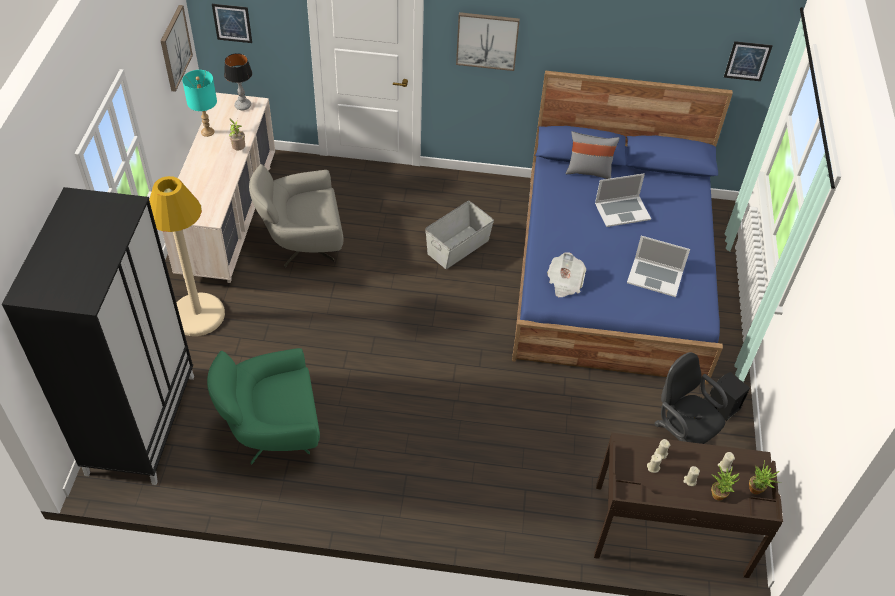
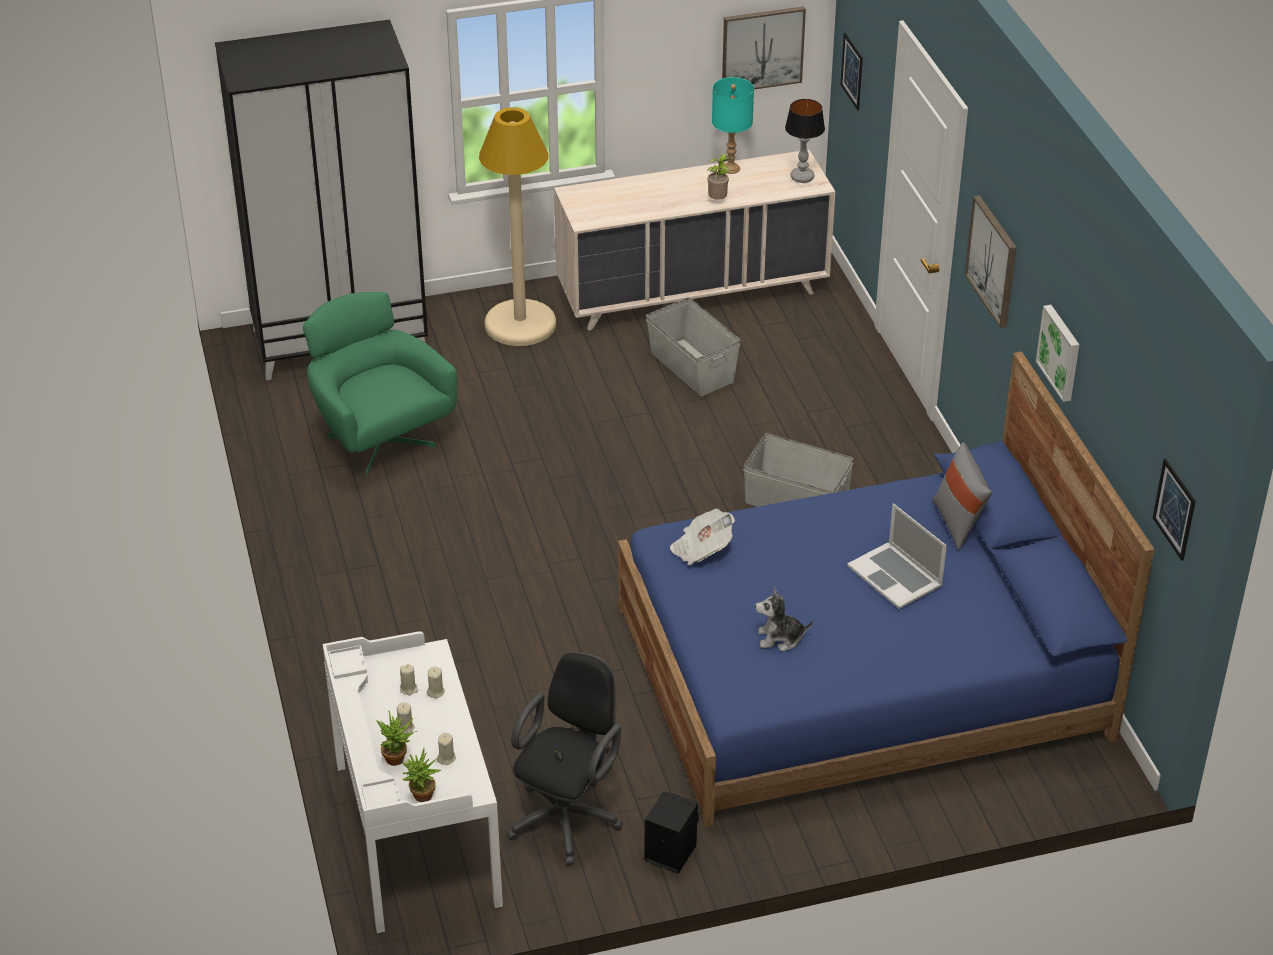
camera: 70 degrees right, 10 degrees down
(303, 246) = (692, 366): grey armchair -> grey storage box
(592, 48) = (1061, 352): none -> picture
(655, 277) = (780, 638): laptop -> plush toy
(670, 531) = (415, 834): brown desk -> white desk

